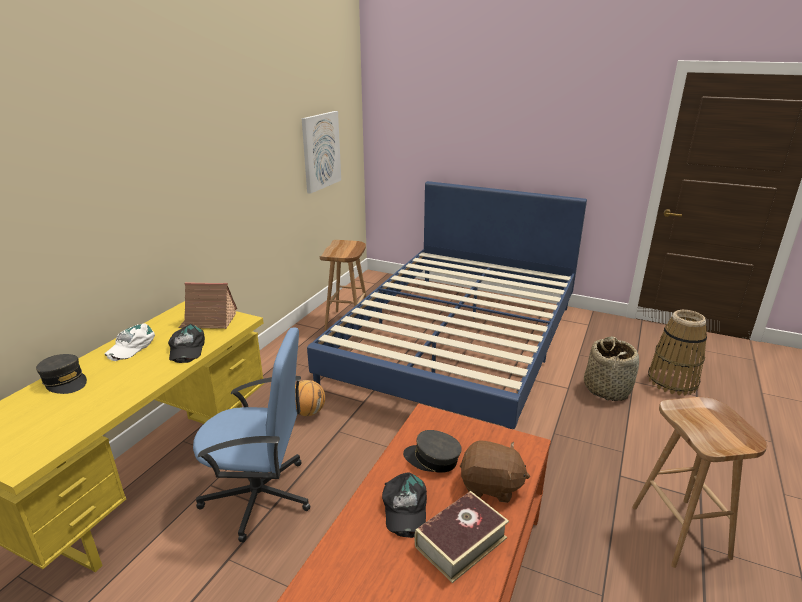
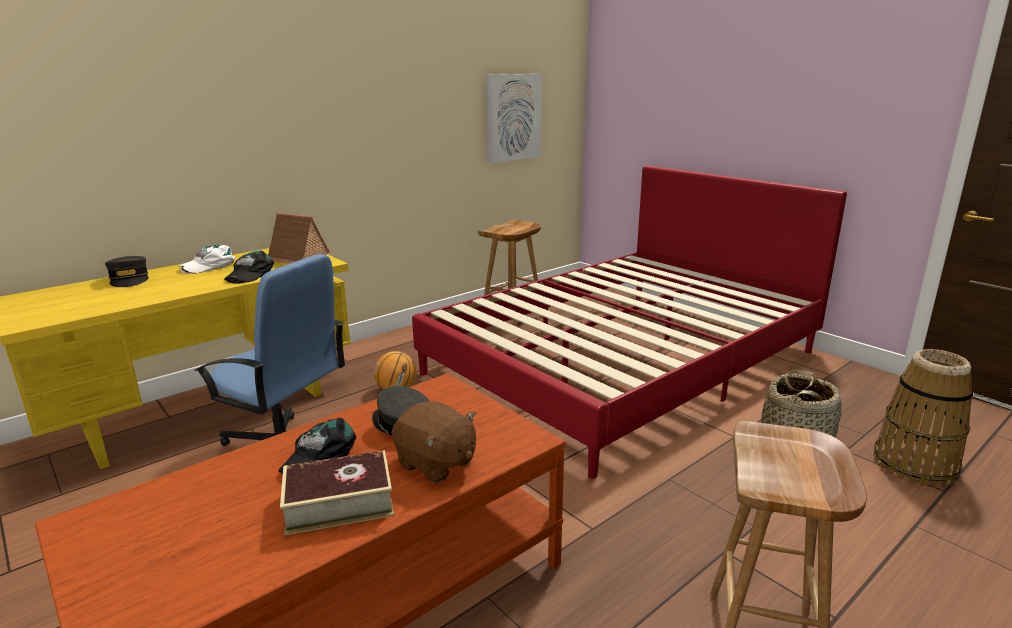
camera: 25 degrees right, 5 degrees down
(458, 344) = (624, 362): blue bed -> red bed

